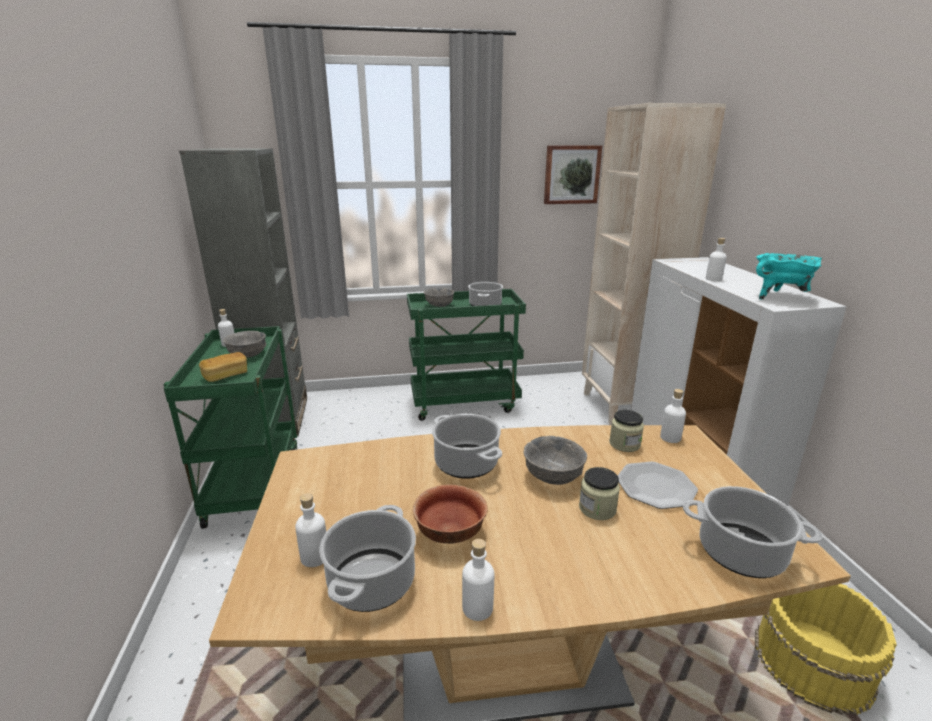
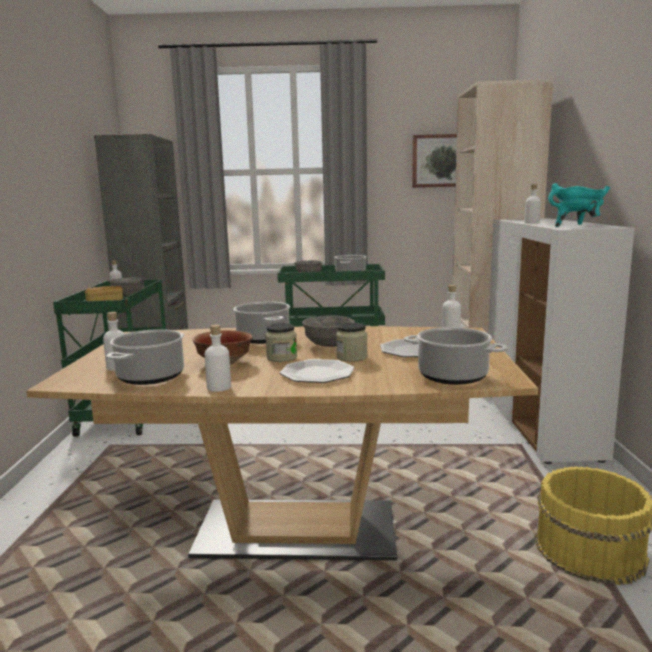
camera: 10 degrees right, 10 degrees down
(580, 556) = (317, 373): none -> plate
(624, 444) = (406, 334): jar -> jar (281, 357)

